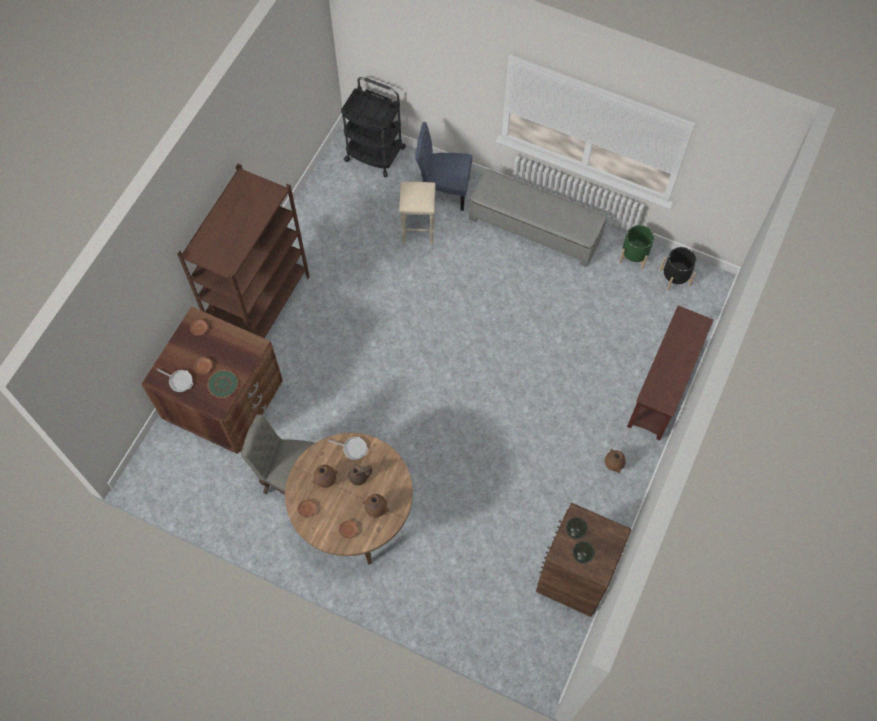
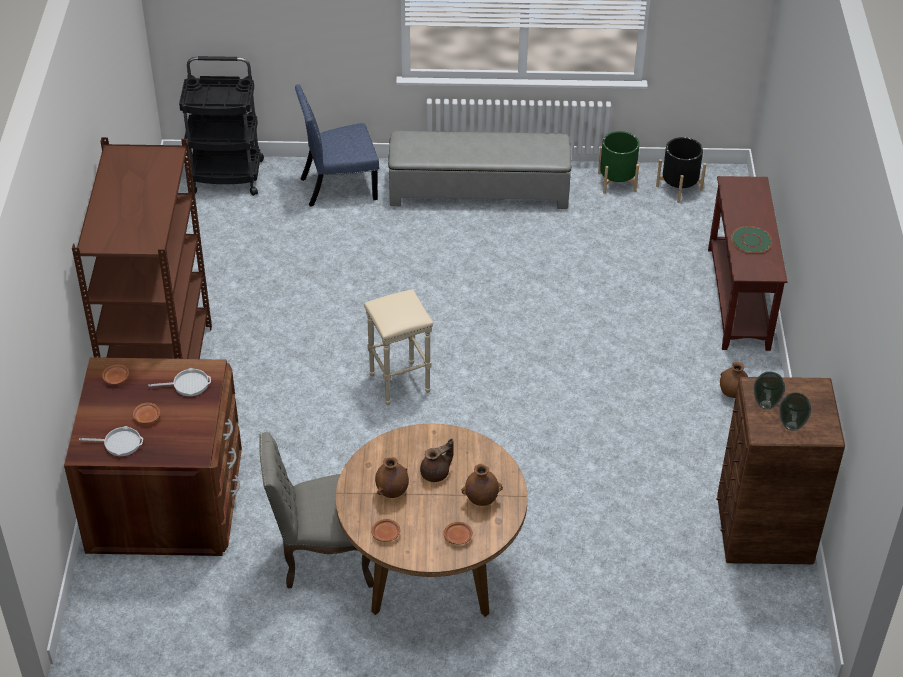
camera: 25 degrees left, 20 degrees down
(223, 384) = (186, 426): green plate -> green plate (751, 240)
(353, 448) = (407, 445): frying pan -> frying pan (188, 384)
(419, 231) = (332, 236): beige stool -> beige stool (400, 381)

